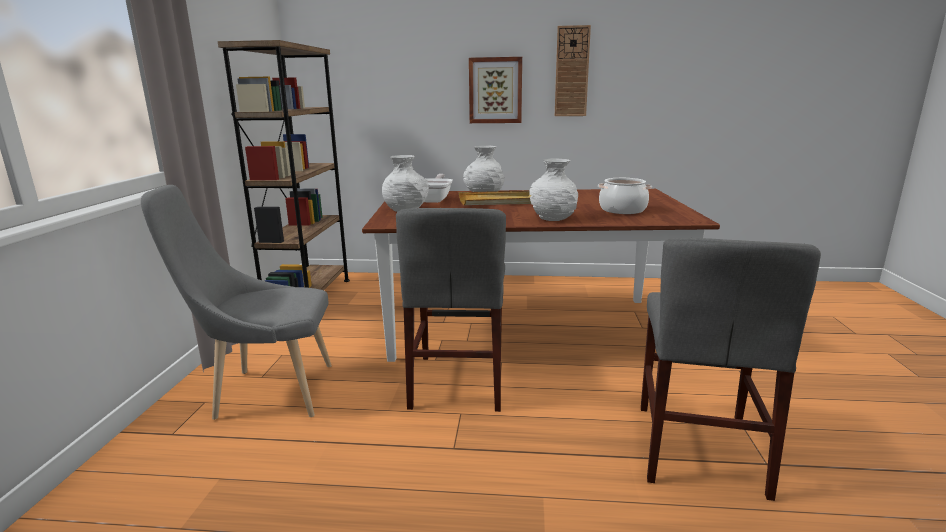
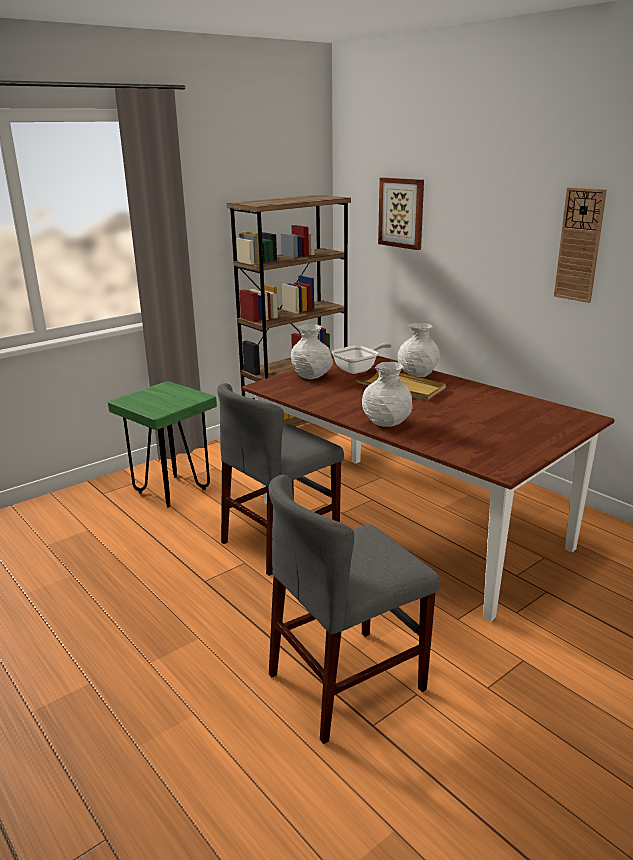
camera: 45 degrees right, 5 degrees up
(266, 392) = (172, 490): grey chair -> green stool
(495, 90) = (497, 255): picture -> picture (402, 213)
(622, 210) = (474, 434): cooking pot -> none

